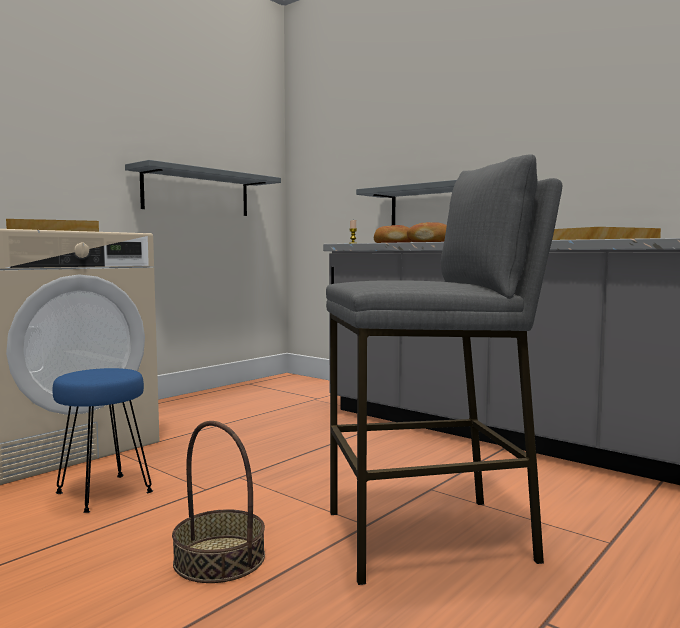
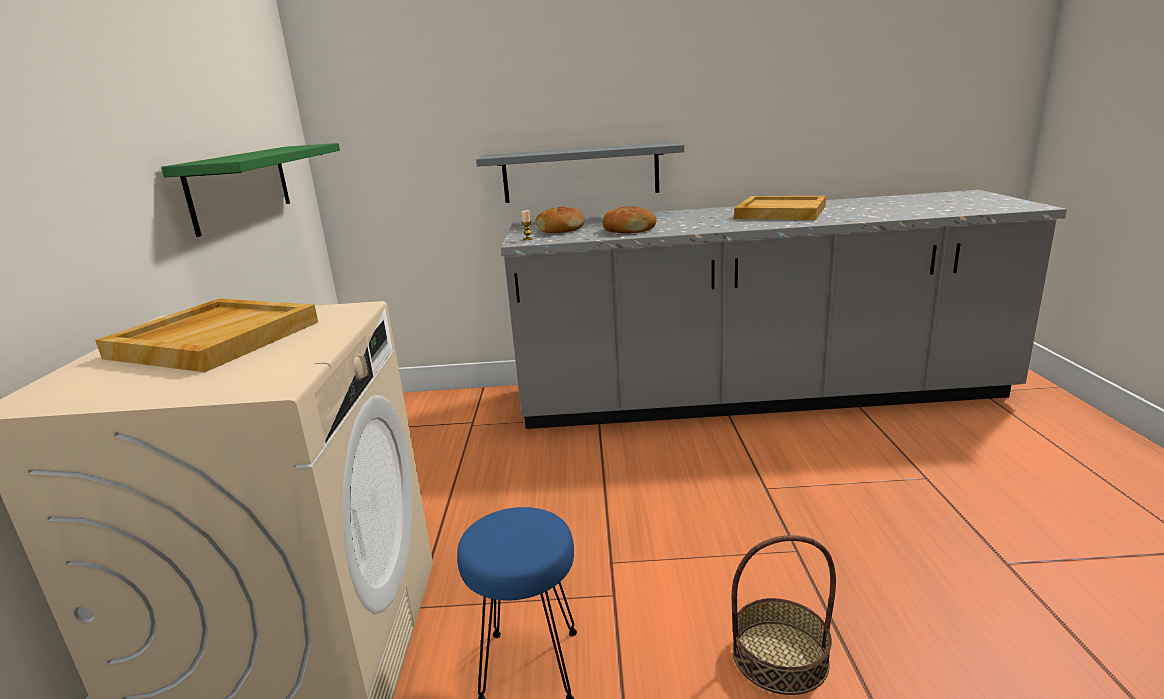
camera: 40 degrees left, 15 degrees up
(197, 193) = (241, 186): grey shelf -> green shelf
(429, 537) = (848, 536): grey stool -> none

